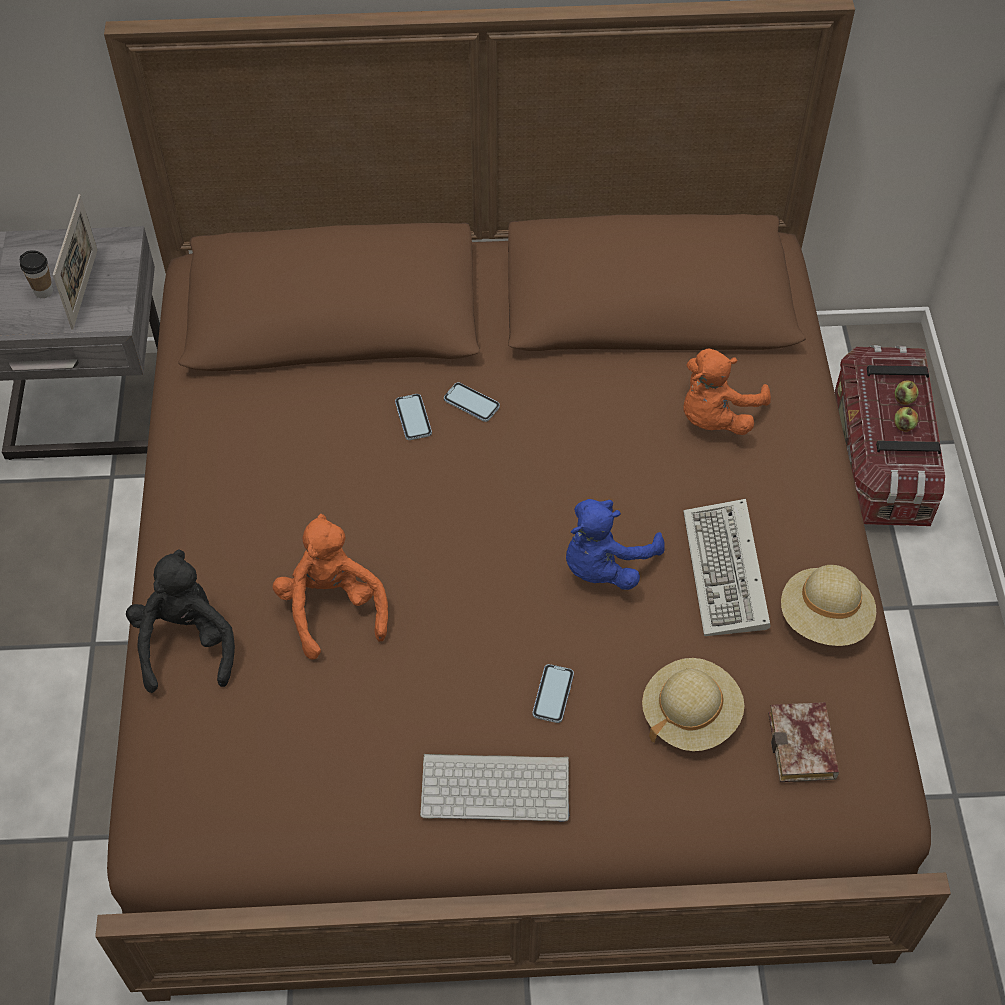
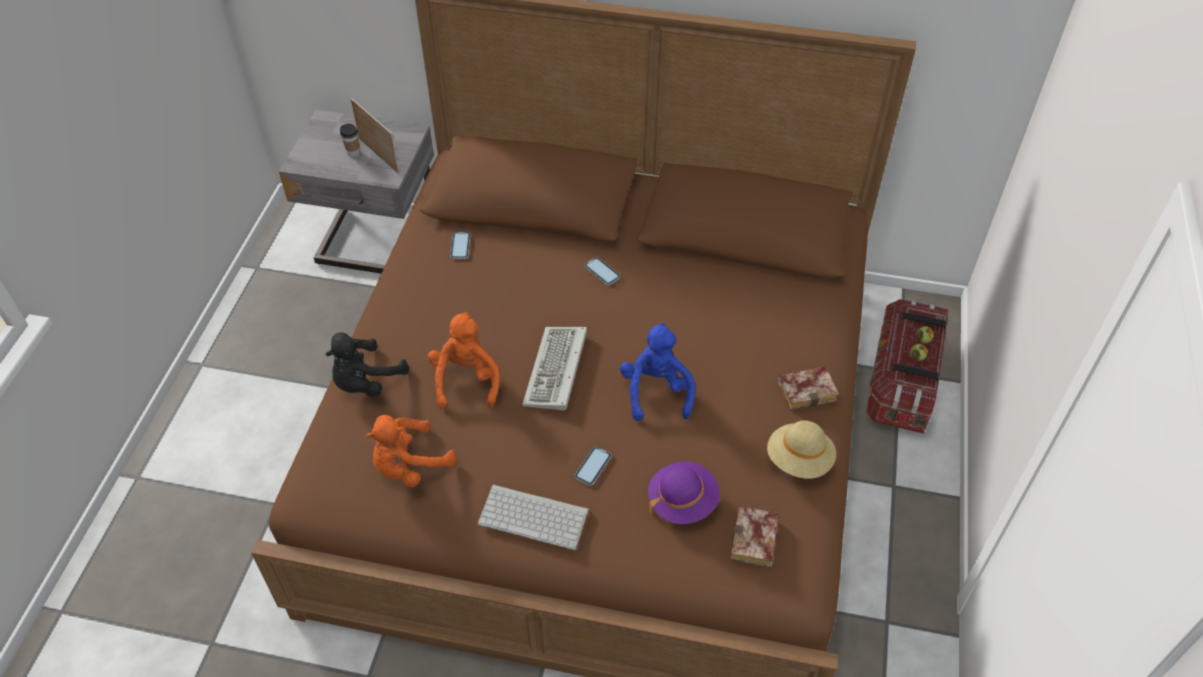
camera: 15 degrees right, 5 degrees down
(84, 289) = (379, 156): picture frame -> picture frame turned 60 degrees counterclockwise
(186, 643) = (366, 382): black plush toy -> black plush toy turned 150 degrees counterclockwise
(413, 418) = (560, 274): phone -> phone (460, 246)
(604, 564) = (656, 391): blue plush toy -> blue plush toy turned 120 degrees clockwise
(690, 715) = (682, 501): beige hat -> purple hat
(715, 416) = (766, 313): orange plush toy -> orange plush toy (409, 466)
(727, 574) = (740, 416): keyboard -> keyboard (557, 372)
(805, 515) = (808, 390): none -> book

